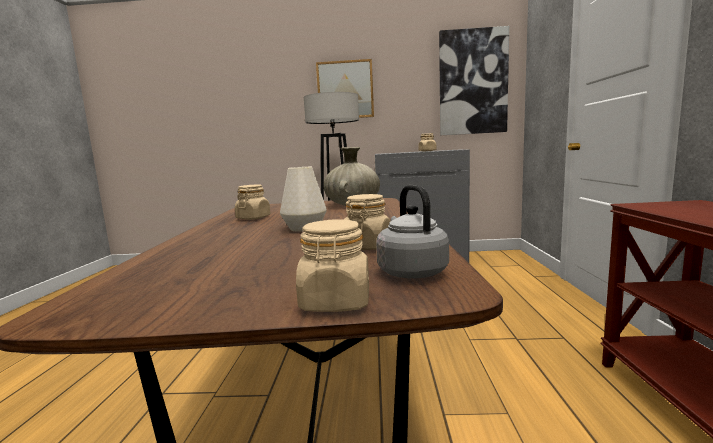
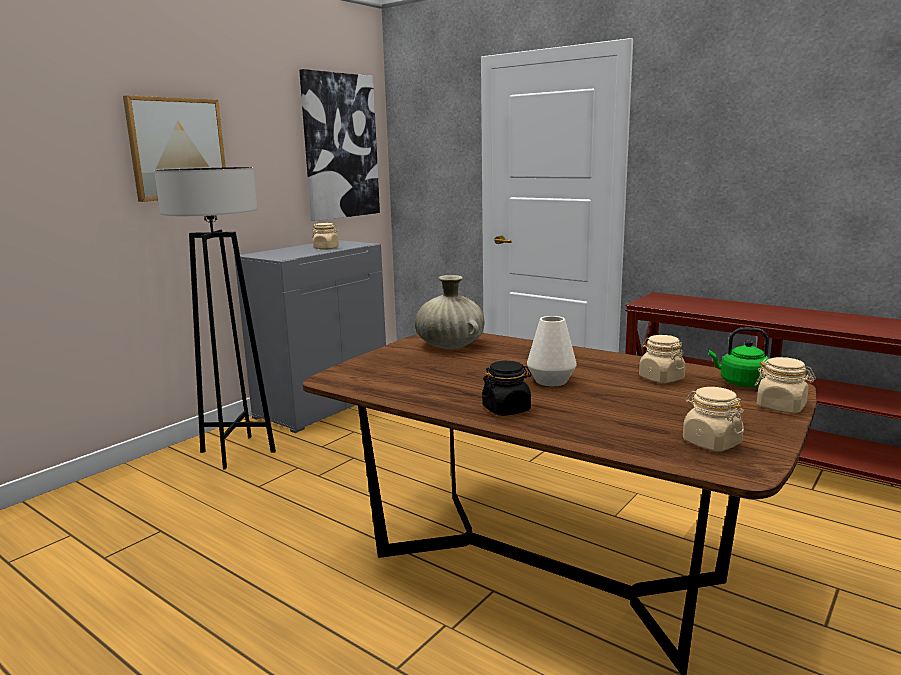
camera: 55 degrees left, 5 degrees up
(221, 232) = (506, 409): none -> black jar
(253, 218) = (436, 388): beige jar -> beige jar (711, 443)
(410, 271) = (741, 383): grey kettle -> green kettle

